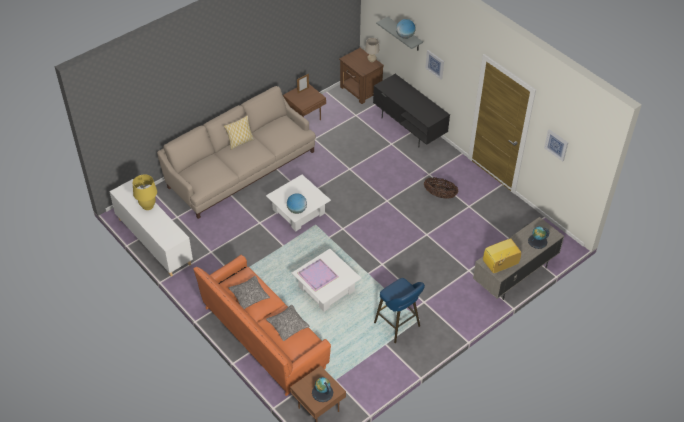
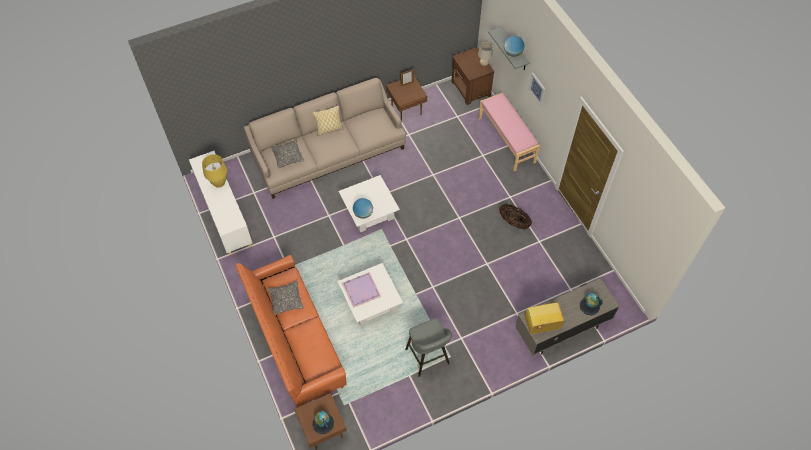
camera: 15 degrees right, 10 degrees up
(288, 325) = (312, 341): pillow -> pillow (288, 156)
(399, 326) = (428, 358): blue stool -> grey stool
(409, 127) = (507, 140): black tv stand -> pink bench
(556, 145) = (634, 211): picture -> none

